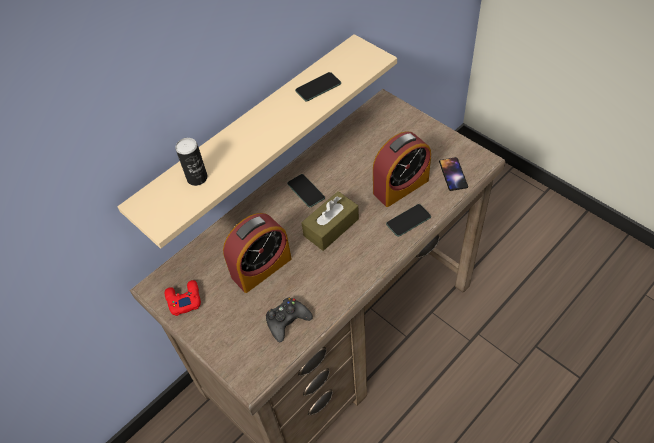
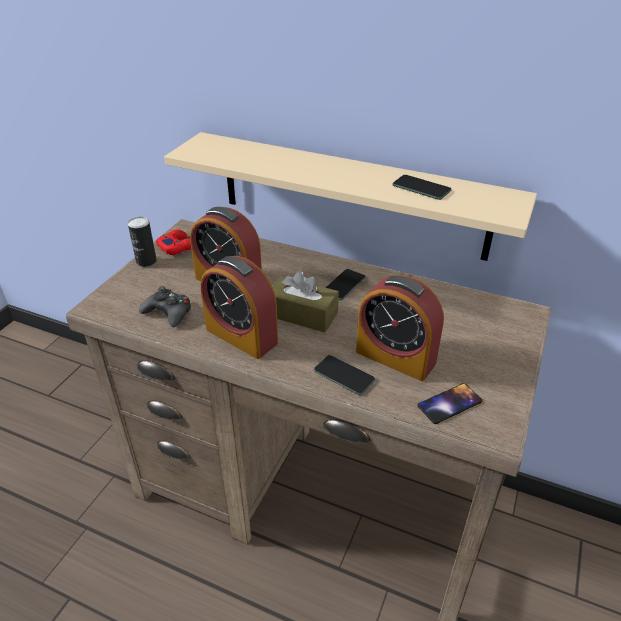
camera: 65 degrees right, 15 degrees down
(197, 178) = (248, 155): can -> can (146, 261)
(340, 273) = (241, 336): none -> alarm clock

